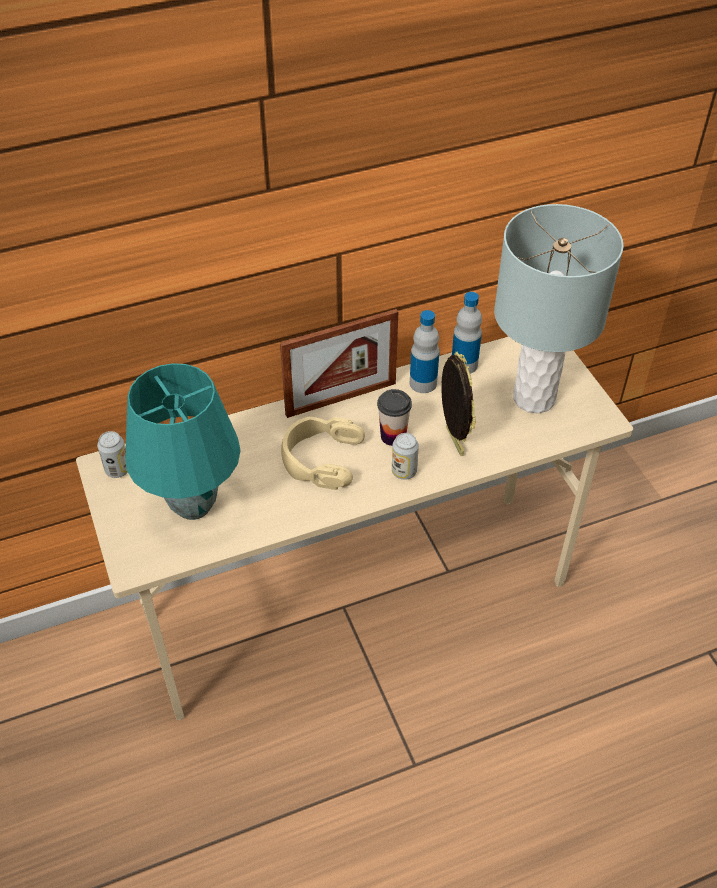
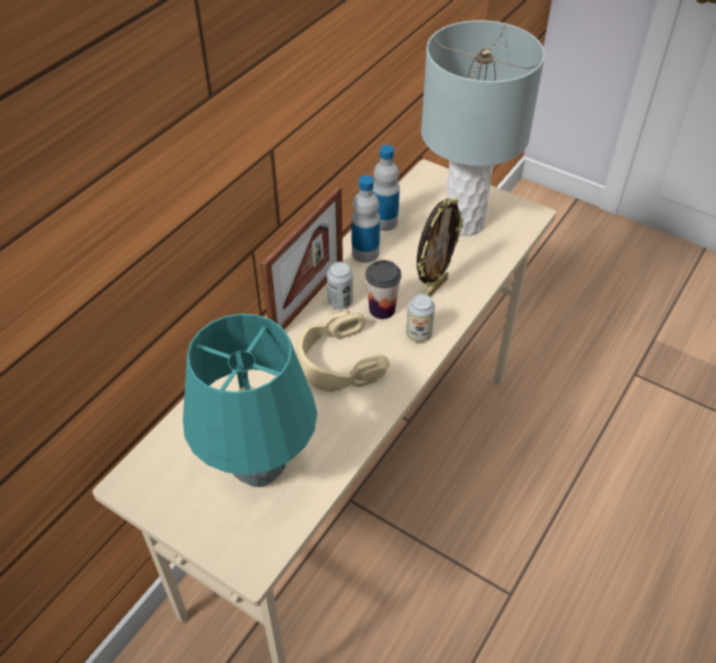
camera: 35 degrees left, 0 degrees up
(117, 470) = (149, 479): can -> can (340, 302)
(452, 441) = (434, 288): picture frame -> picture frame turned 90 degrees clockwise

